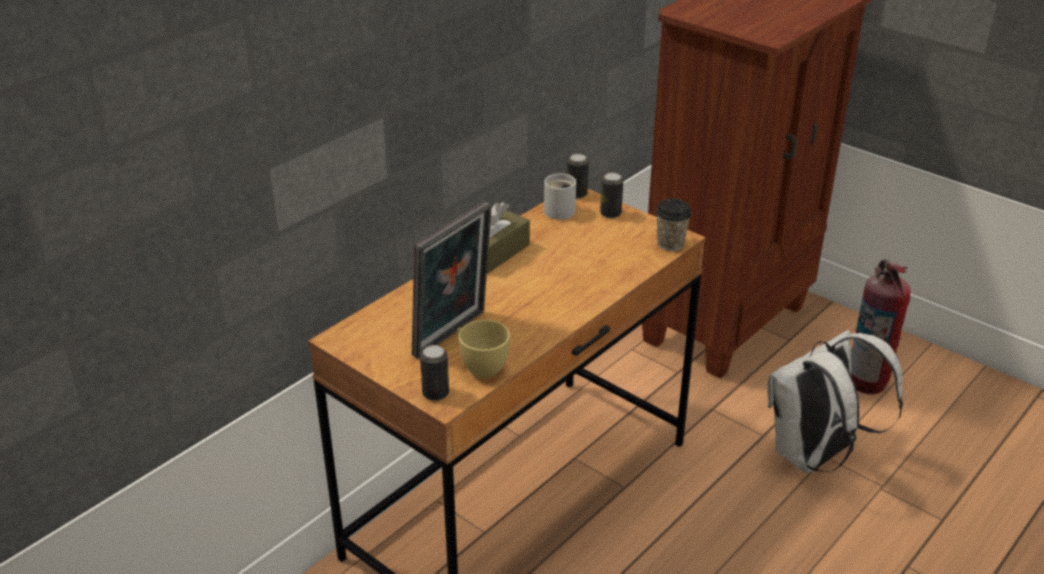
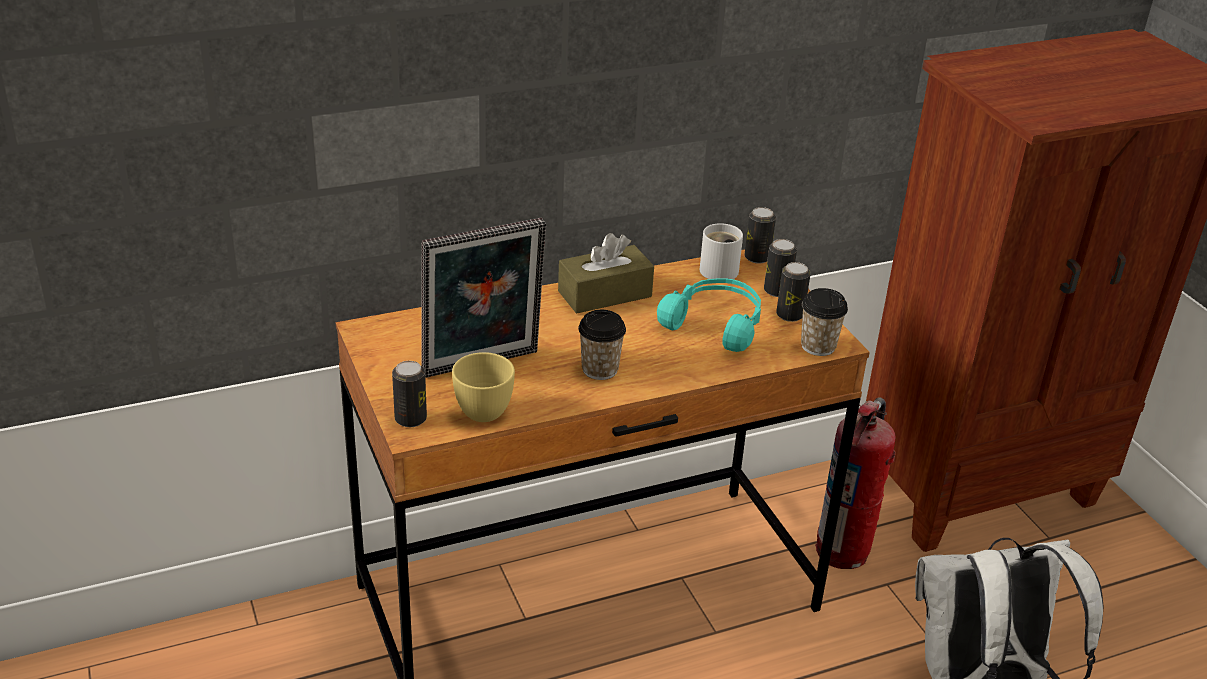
camera: 25 degrees right, 0 degrees up
(540, 309) = (600, 369): none -> cup
(590, 250) = (716, 324): none -> turquoise headphones
(633, 228) = (789, 315): none -> can
(867, 381) = (1121, 625): fire extinguisher -> fire extinguisher (843, 550)

